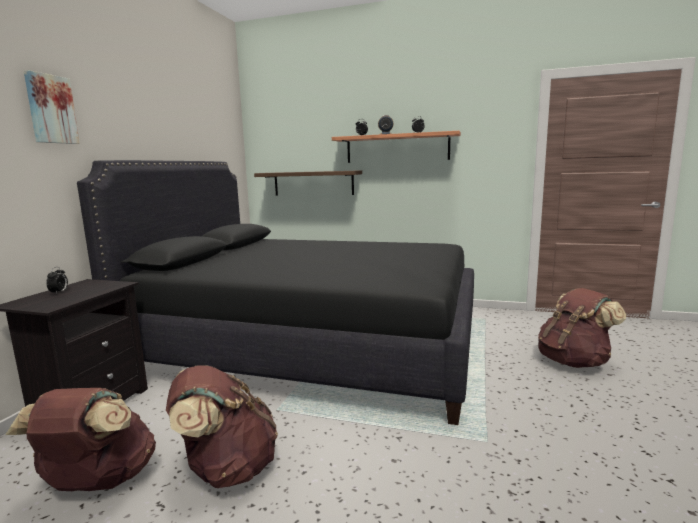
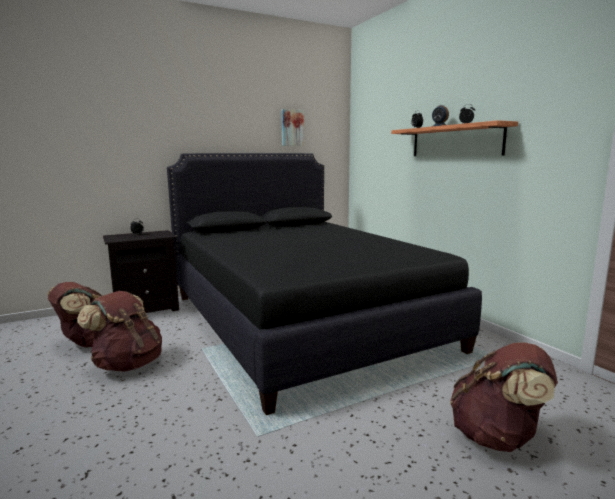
camera: 45 degrees right, 0 degrees up
(50, 109) = (155, 122): picture -> picture (292, 127)
(313, 183) = (388, 175): shelf -> none

